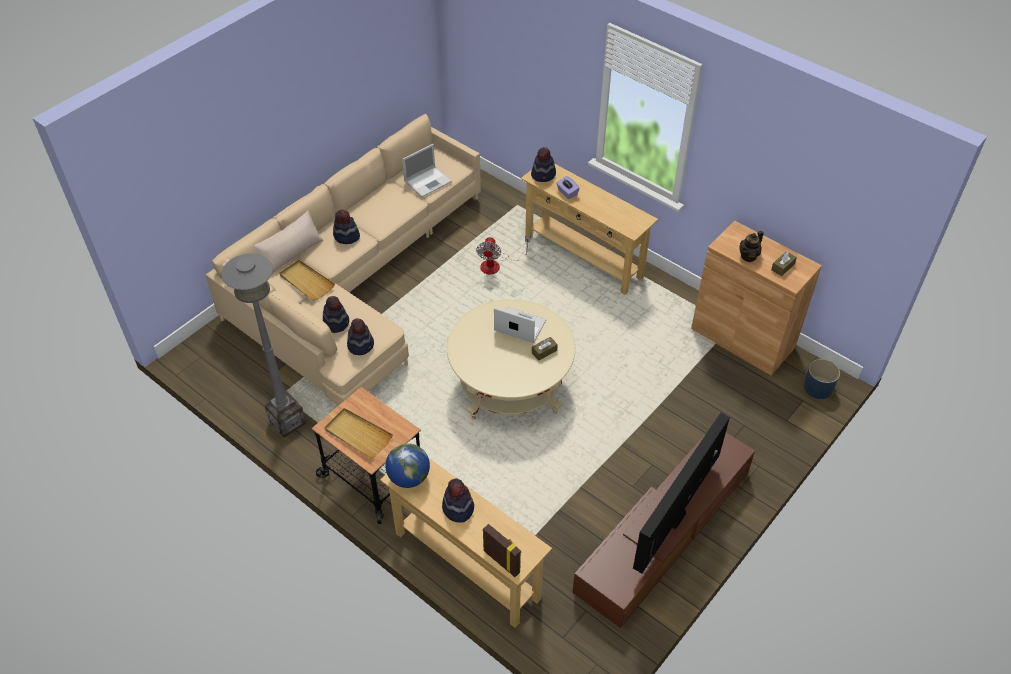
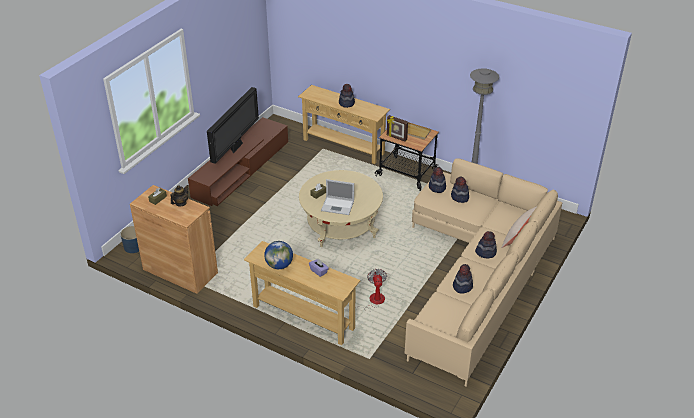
camera: 170 degrees right, 10 degrees down
(306, 282) = (495, 219): beige tray -> none
(409, 477) = (375, 110): globe -> globe (279, 265)
(428, 181) = (444, 306): laptop -> none
(502, 561) = (320, 90): picture frame -> picture frame (396, 138)
(543, 175) = (341, 284): hat -> hat (462, 286)

